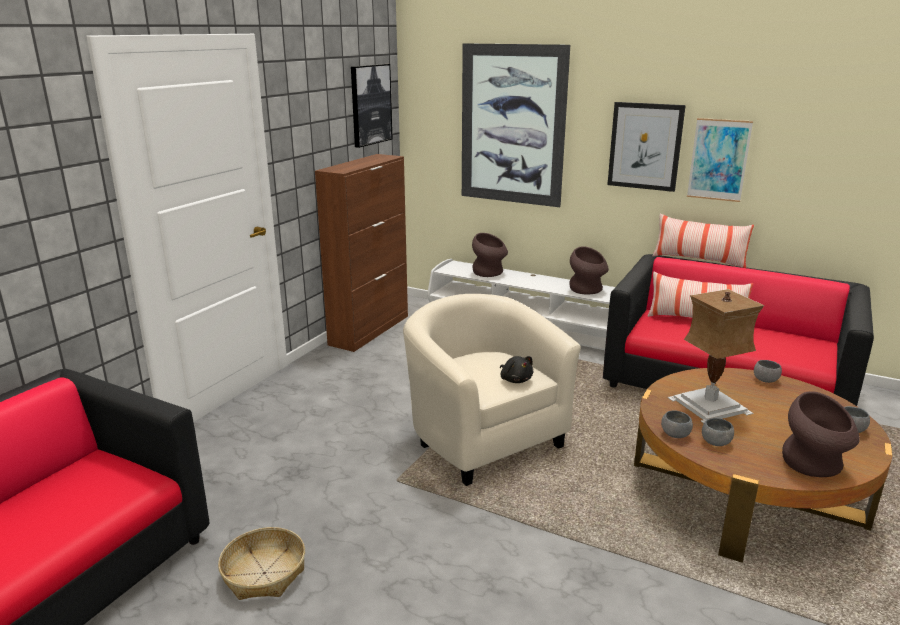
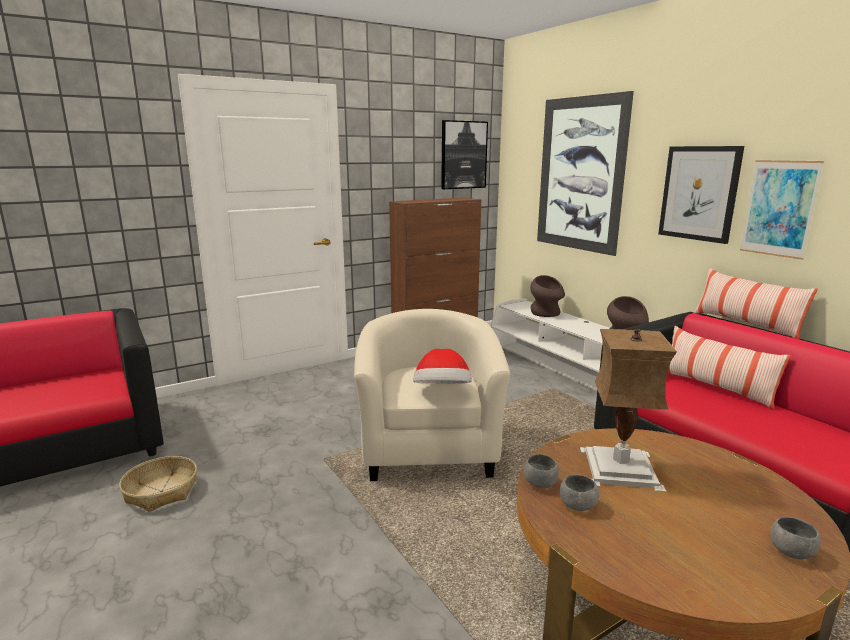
camera: 30 degrees right, 5 degrees down
(515, 380) = (442, 393): black plush toy -> hat
(765, 380) = (730, 464): grey bowl -> none
(813, 466) = (676, 574): brown vase -> none

